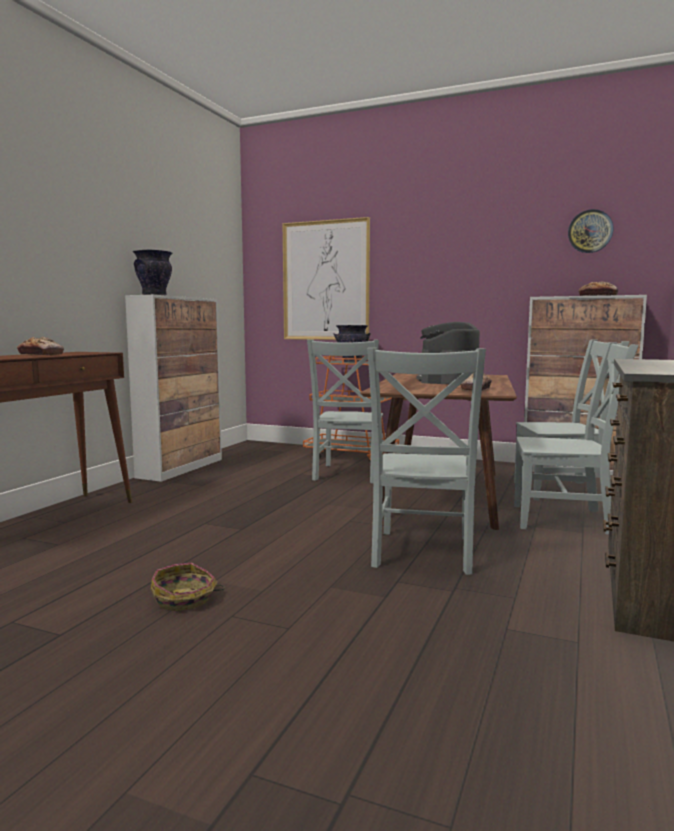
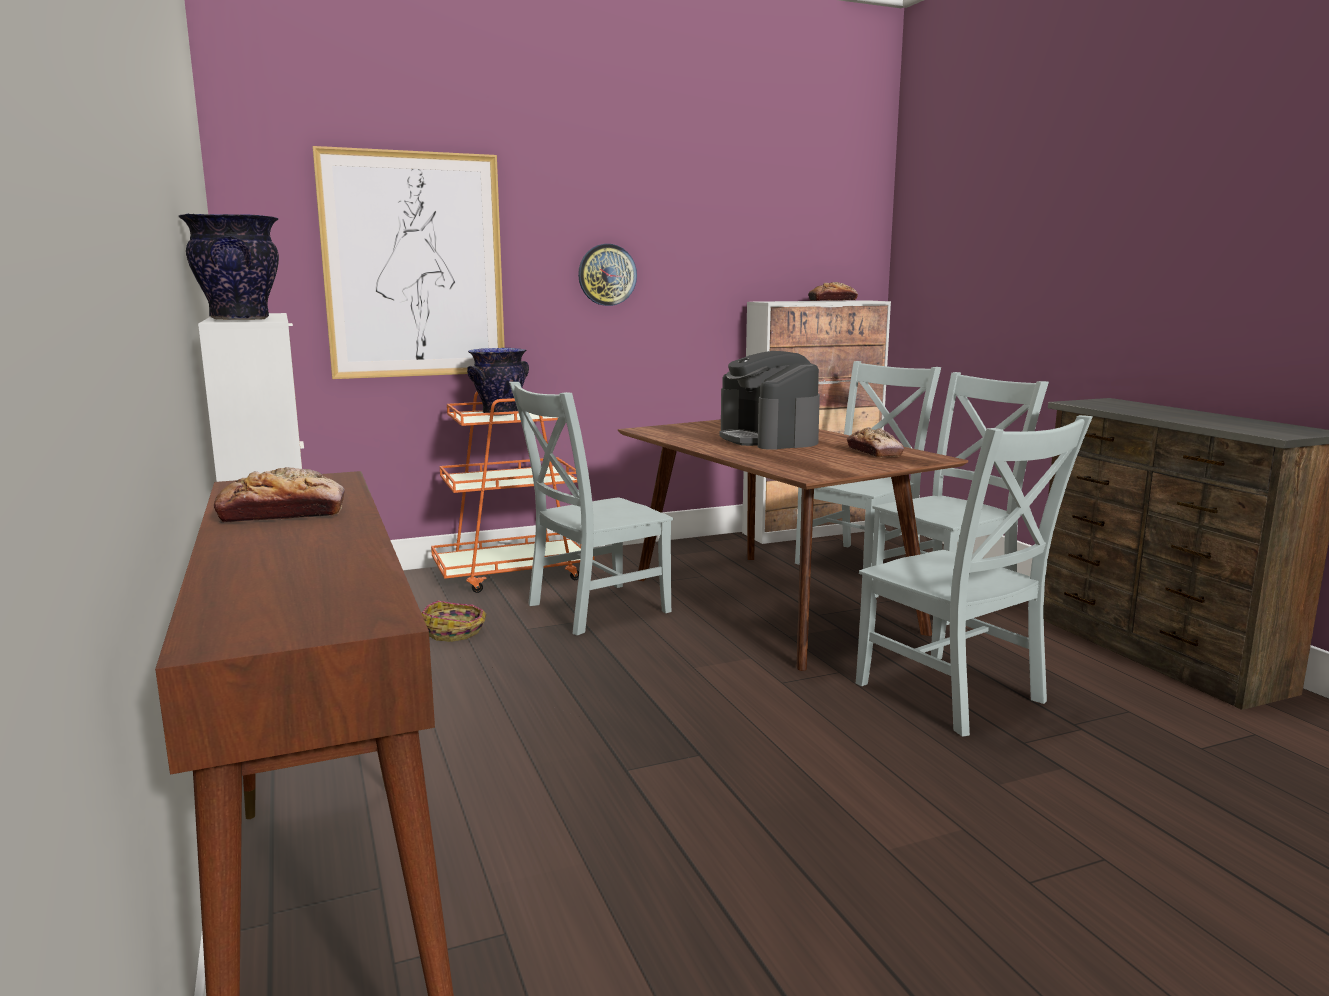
camera: 45 degrees left, 5 degrees up
(184, 599) = (932, 896): basket -> basket (455, 631)
(347, 474) = (593, 609): grey chair -> grey chair turned 90 degrees clockwise
(590, 231) = (808, 212): wall clock -> wall clock (607, 275)

